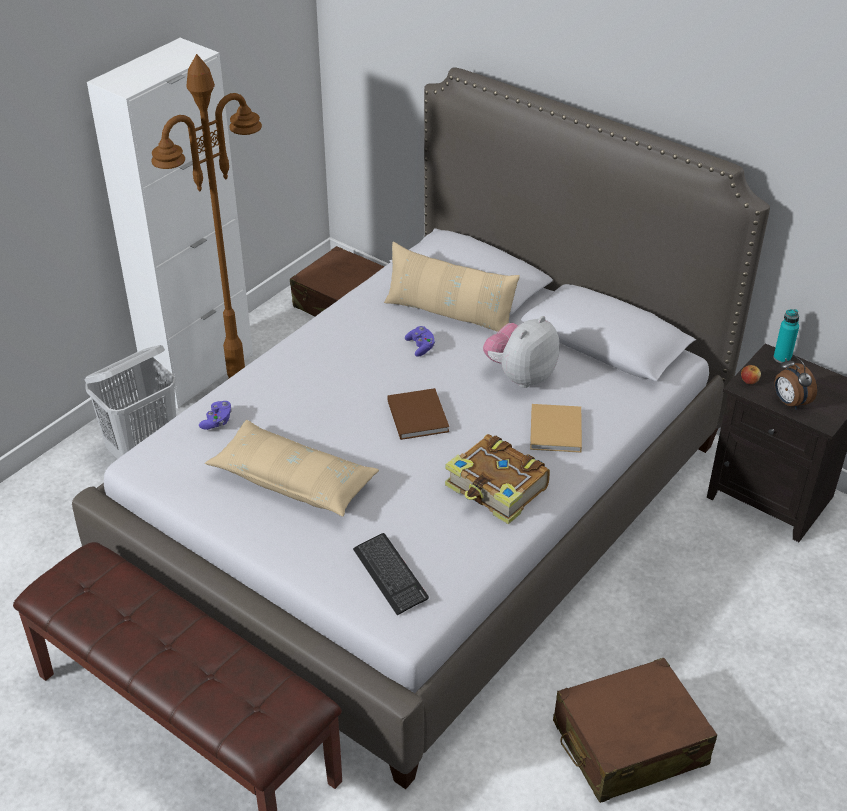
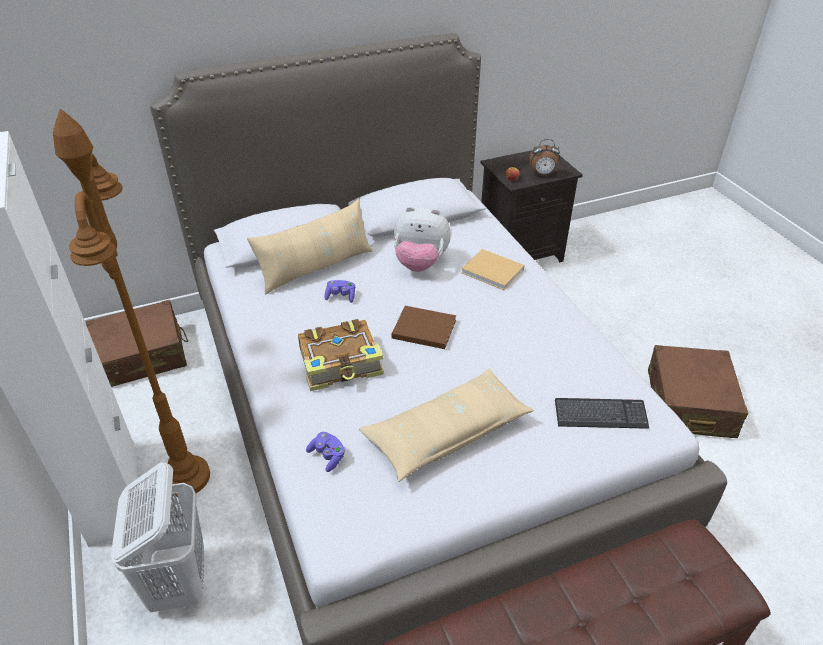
camera: 60 degrees left, 0 degrees up
(497, 489) = (536, 322): book -> book (341, 364)
(520, 376) = (420, 263): plush toy -> plush toy turned 60 degrees counterclockwise
(782, 358) = (500, 161): turquoise bottle -> none

